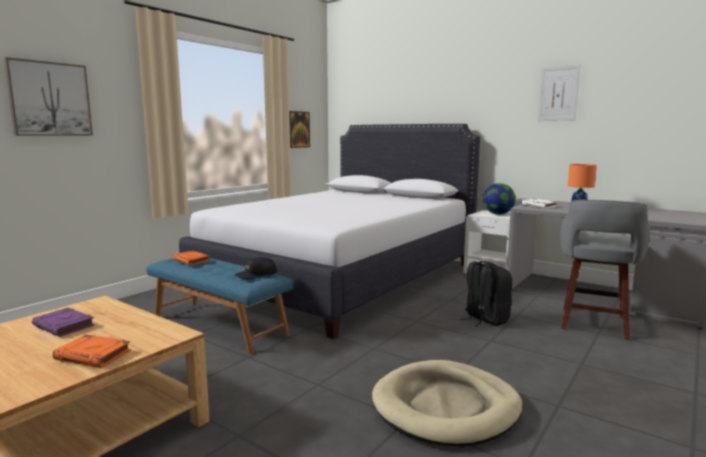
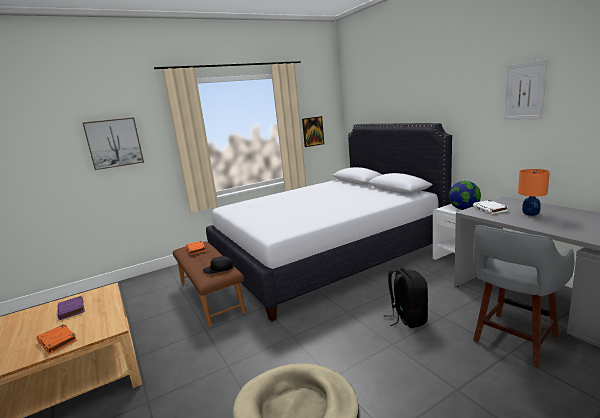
camera: 25 degrees right, 5 degrees up
(219, 325) = (211, 296): blue bench -> brown bench

